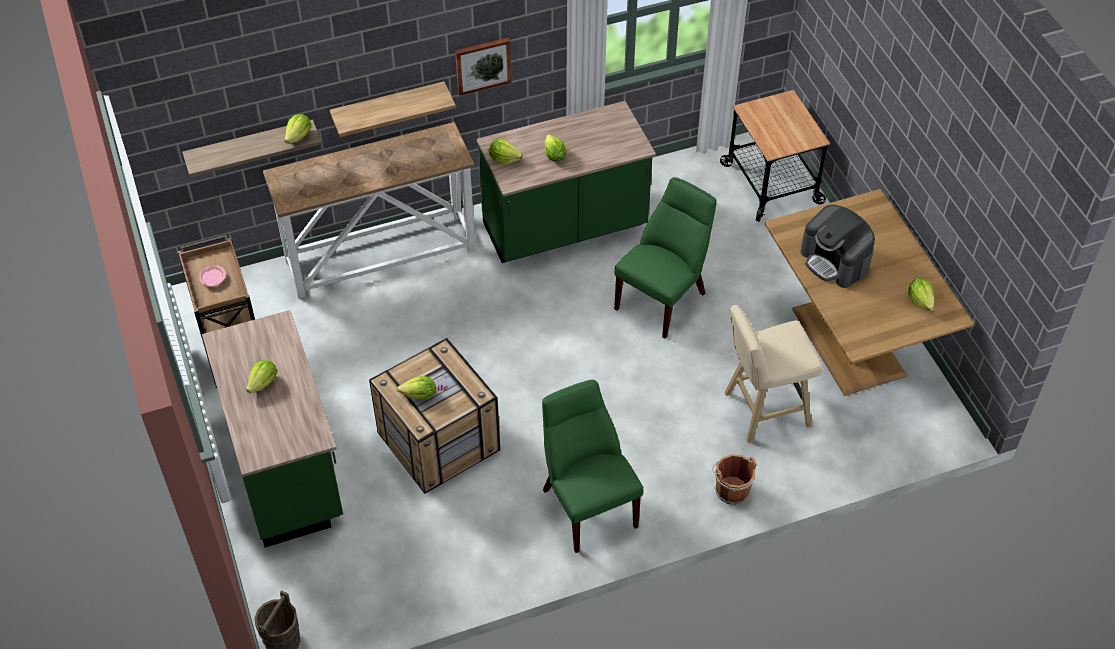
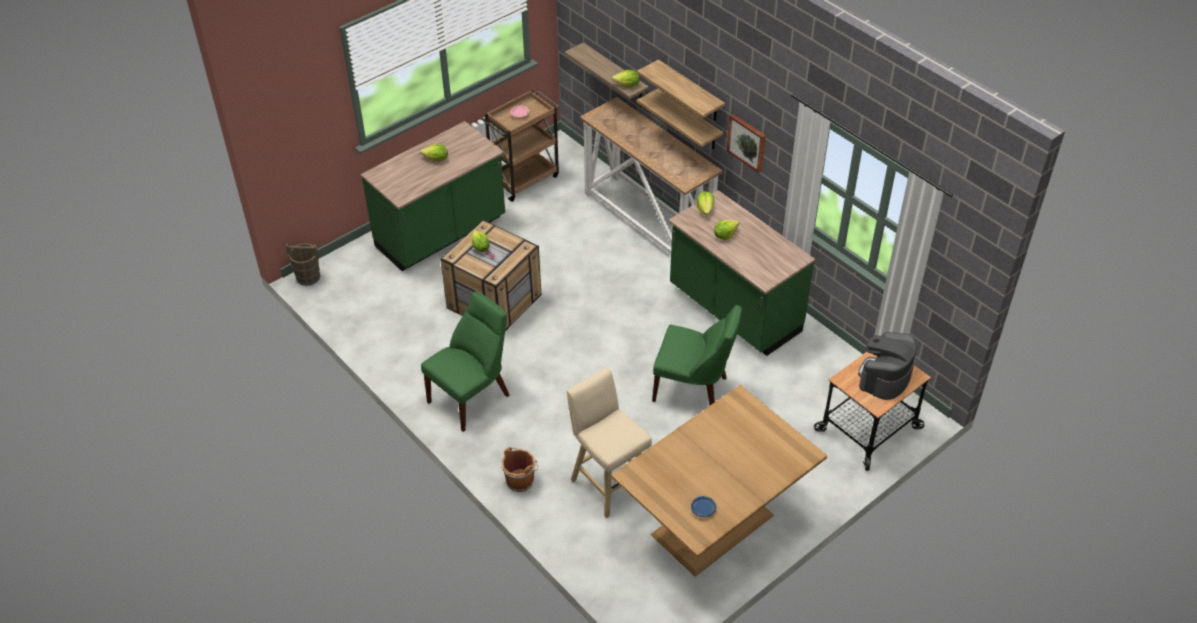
camera: 70 degrees right, 5 degrees down
(384, 75) = (690, 92): none -> shelf
(835, 261) = (718, 440): coffee machine -> coffee machine (884, 377)
(920, 301) = (703, 509): lettuce -> blue plate

